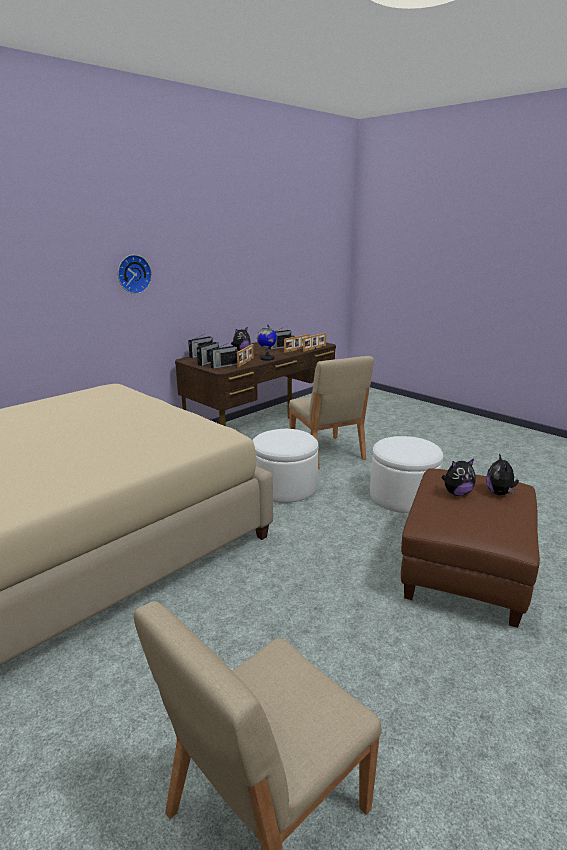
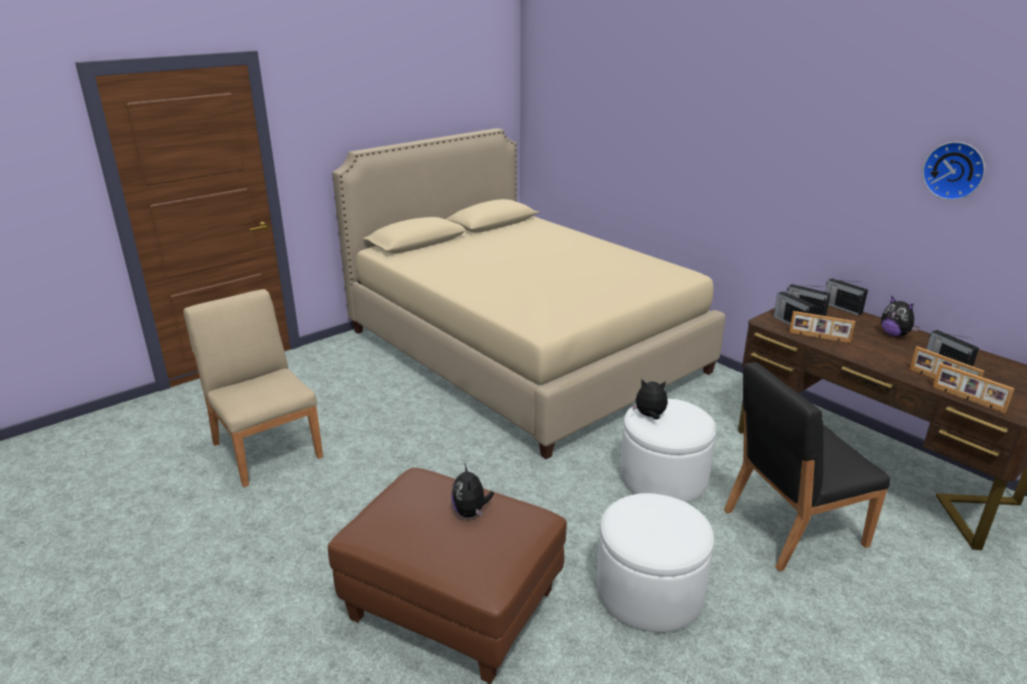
camera: 95 degrees right, 5 degrees up
(133, 274) = (791, 167): wall clock -> wall clock (955, 170)
(267, 359) = (853, 353): globe -> none
(326, 452) = (792, 527): beige chair -> black chair
(499, 493) = (462, 551): plush toy -> plush toy (650, 416)

